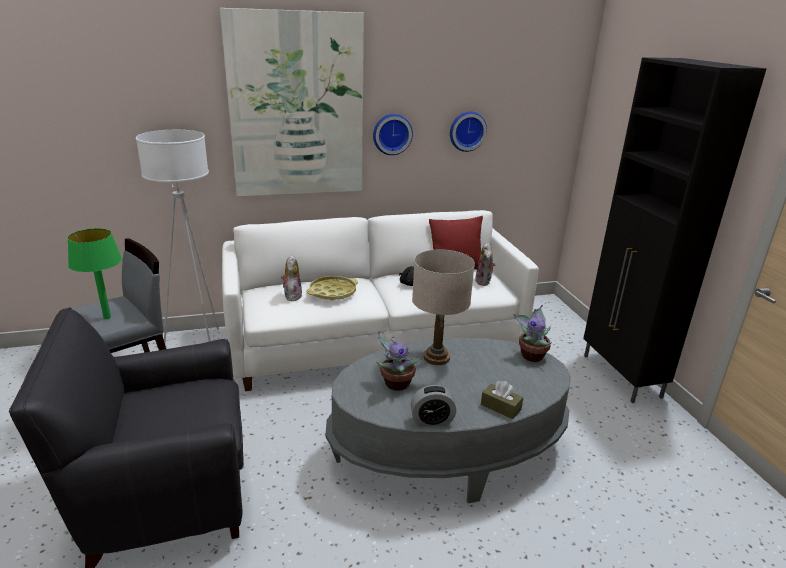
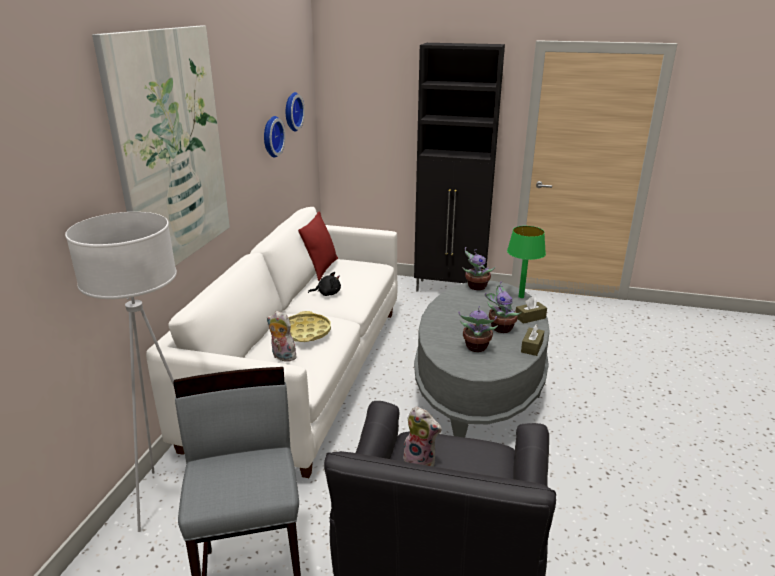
camera: 60 degrees left, 0 degrees up
(106, 317) = (253, 476): green table lamp -> green table lamp (521, 297)
(392, 134) = (234, 156): wall clock -> wall clock (291, 111)
(432, 421) = (532, 347): alarm clock -> brown tissue box
(436, 357) = (451, 320): beige table lamp -> none
(453, 391) = (500, 328): none -> potted plant
(484, 282) = (358, 265): plush toy -> plush toy (421, 461)

